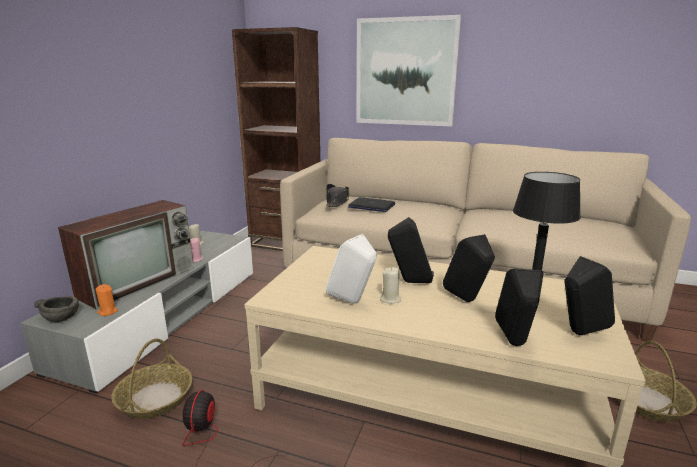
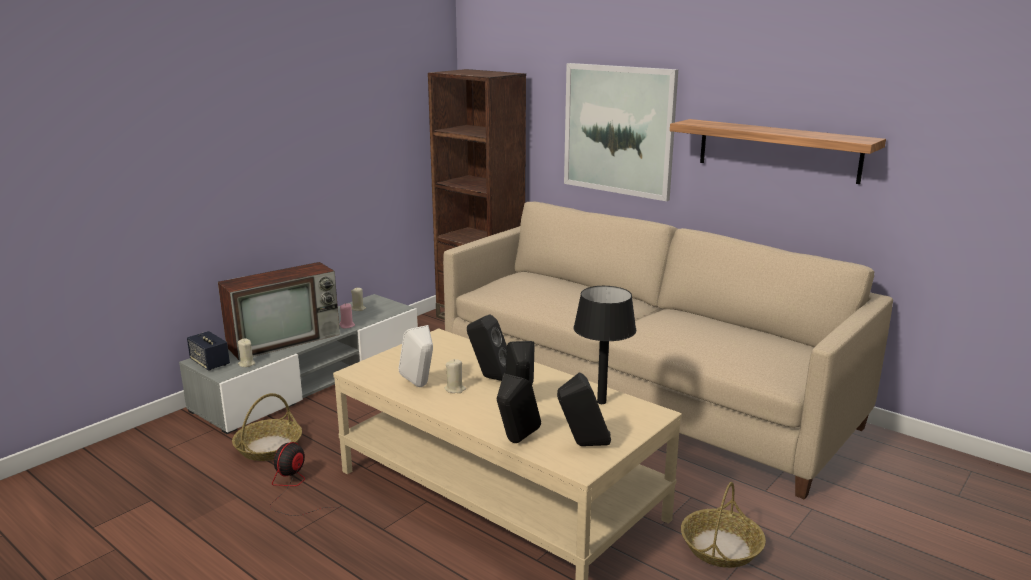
camera: 20 degrees right, 0 degrees up
(61, 318) = (210, 363): grey bowl -> speaker
(107, 312) = (246, 364): orange candle -> beige candle
(337, 202) = (512, 280): black hat -> none
(371, 206) = (539, 291): laptop -> none
(550, 74) = (778, 150): none -> shelf

